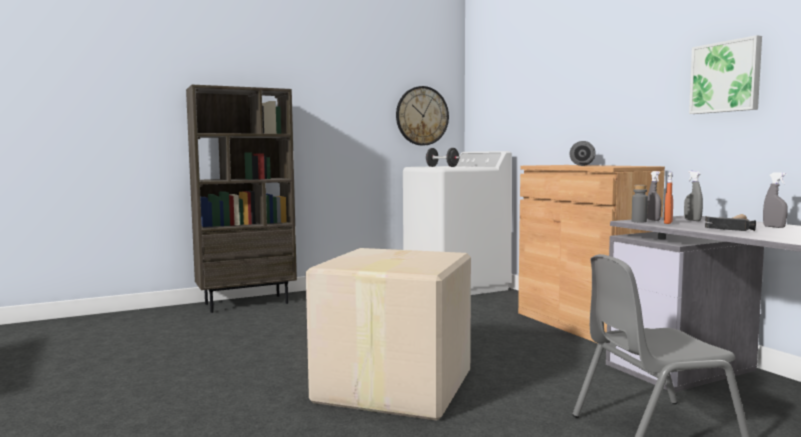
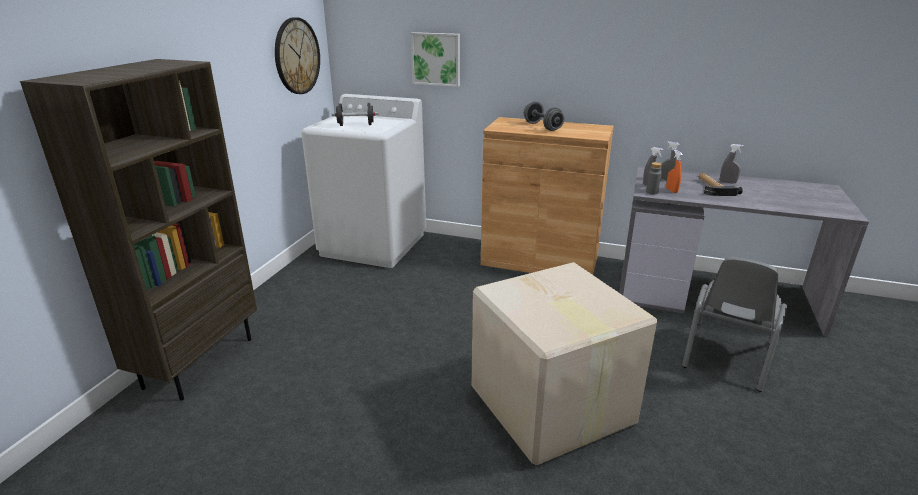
camera: 45 degrees left, 20 degrees up
(726, 77) = (677, 55): picture -> picture (436, 59)

